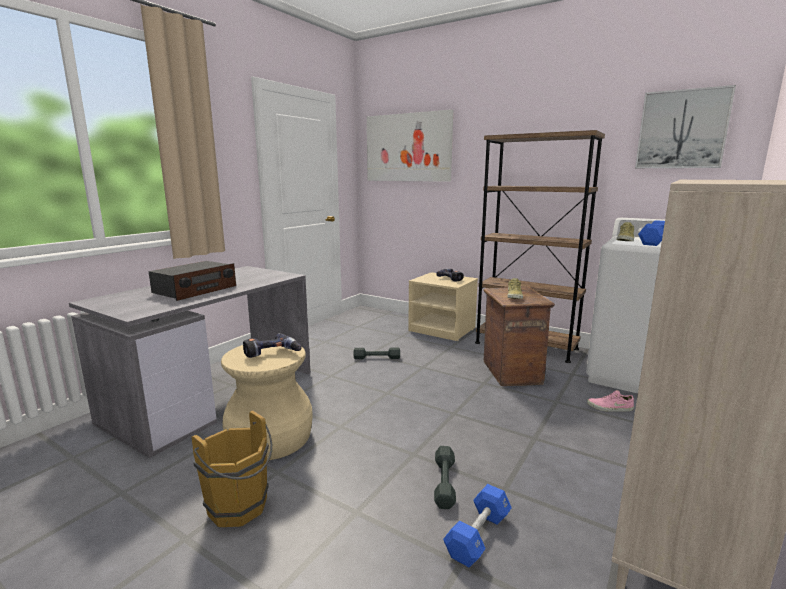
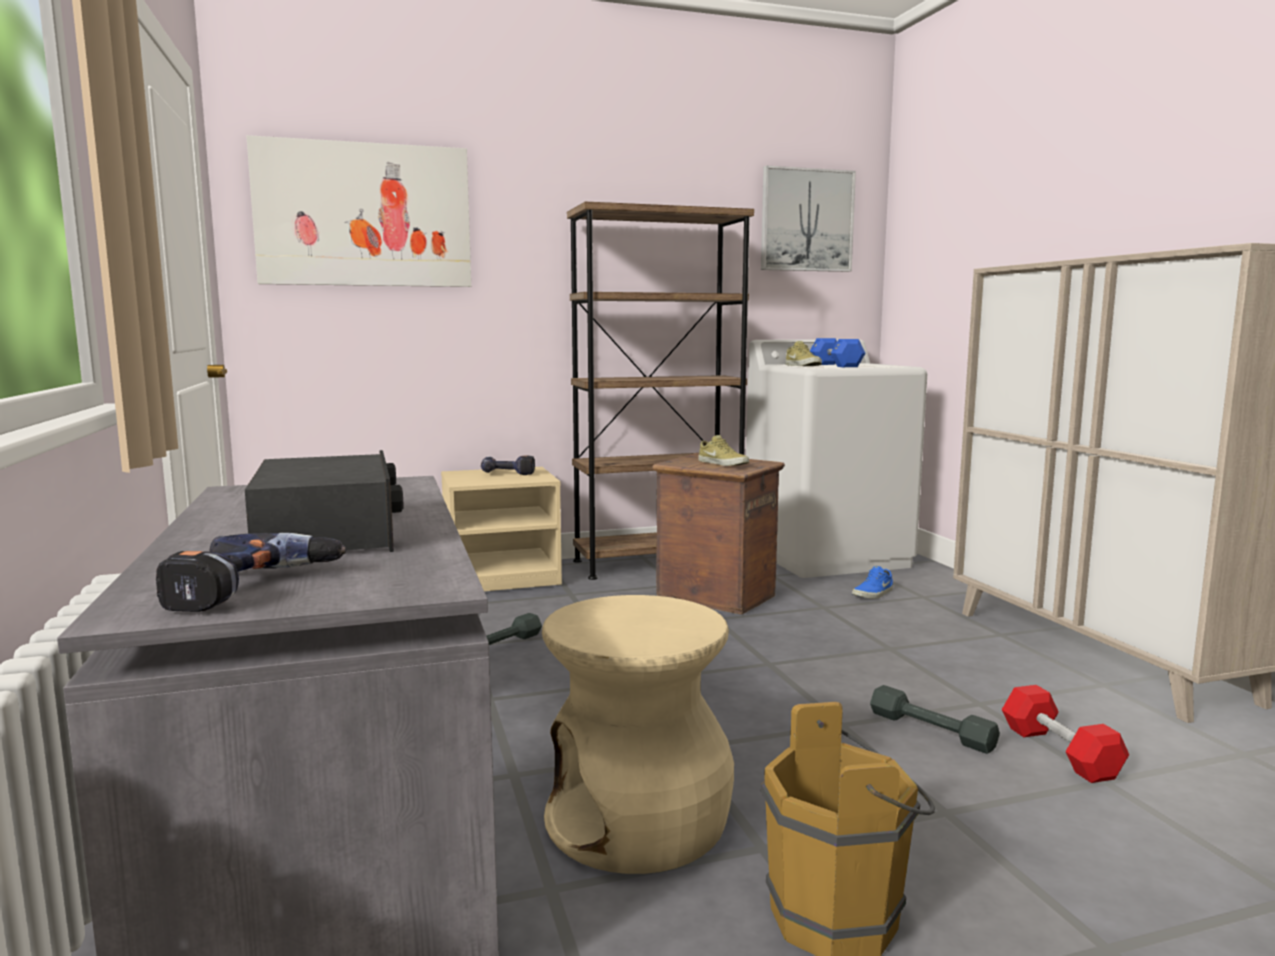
camera: 50 degrees left, 5 degrees down
(272, 354) = (649, 617): power drill -> power drill (254, 591)
(478, 536) = (1059, 752): blue dumbbell -> red dumbbell
(610, 408) = (873, 594): pink shoe -> blue shoe

